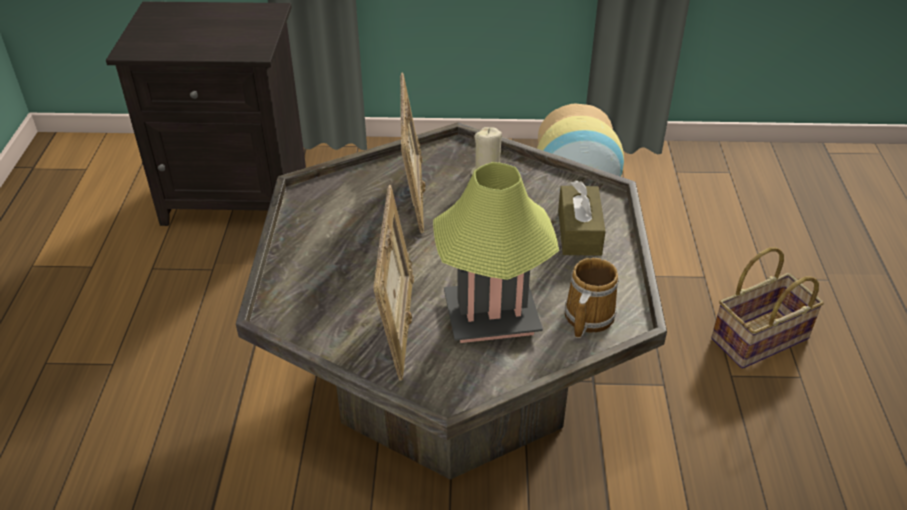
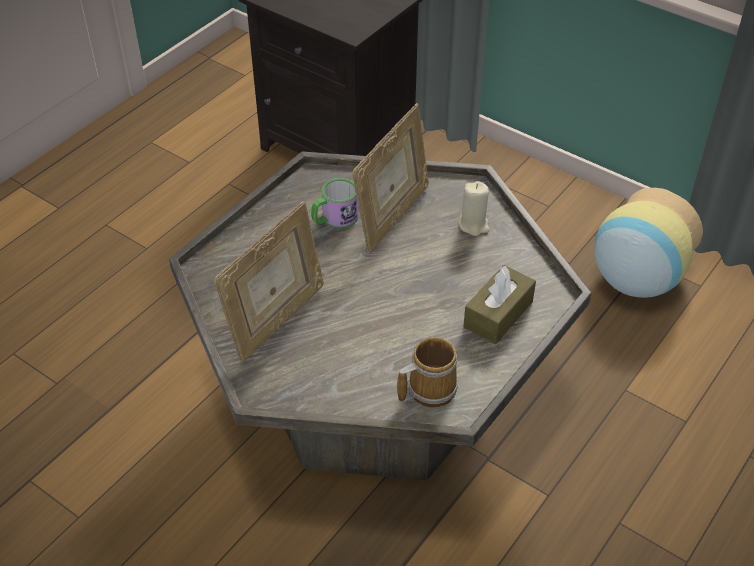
camera: 35 degrees right, 5 degrees up
(362, 220) = (334, 219): none -> mug
(491, 317) = (354, 349): table lamp -> none
(759, 341) = (679, 508): basket -> none

